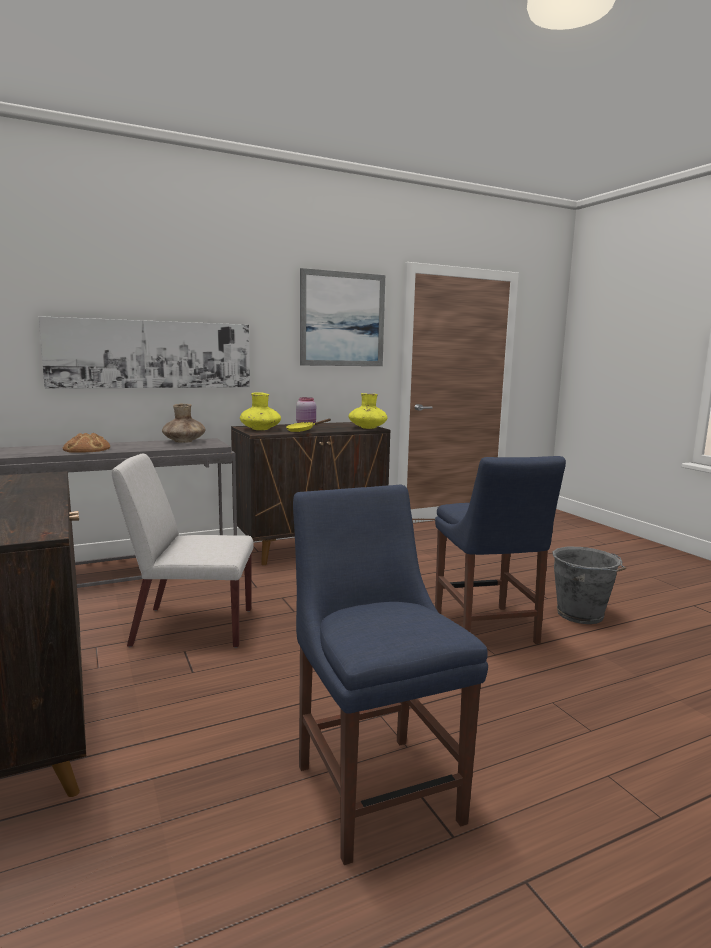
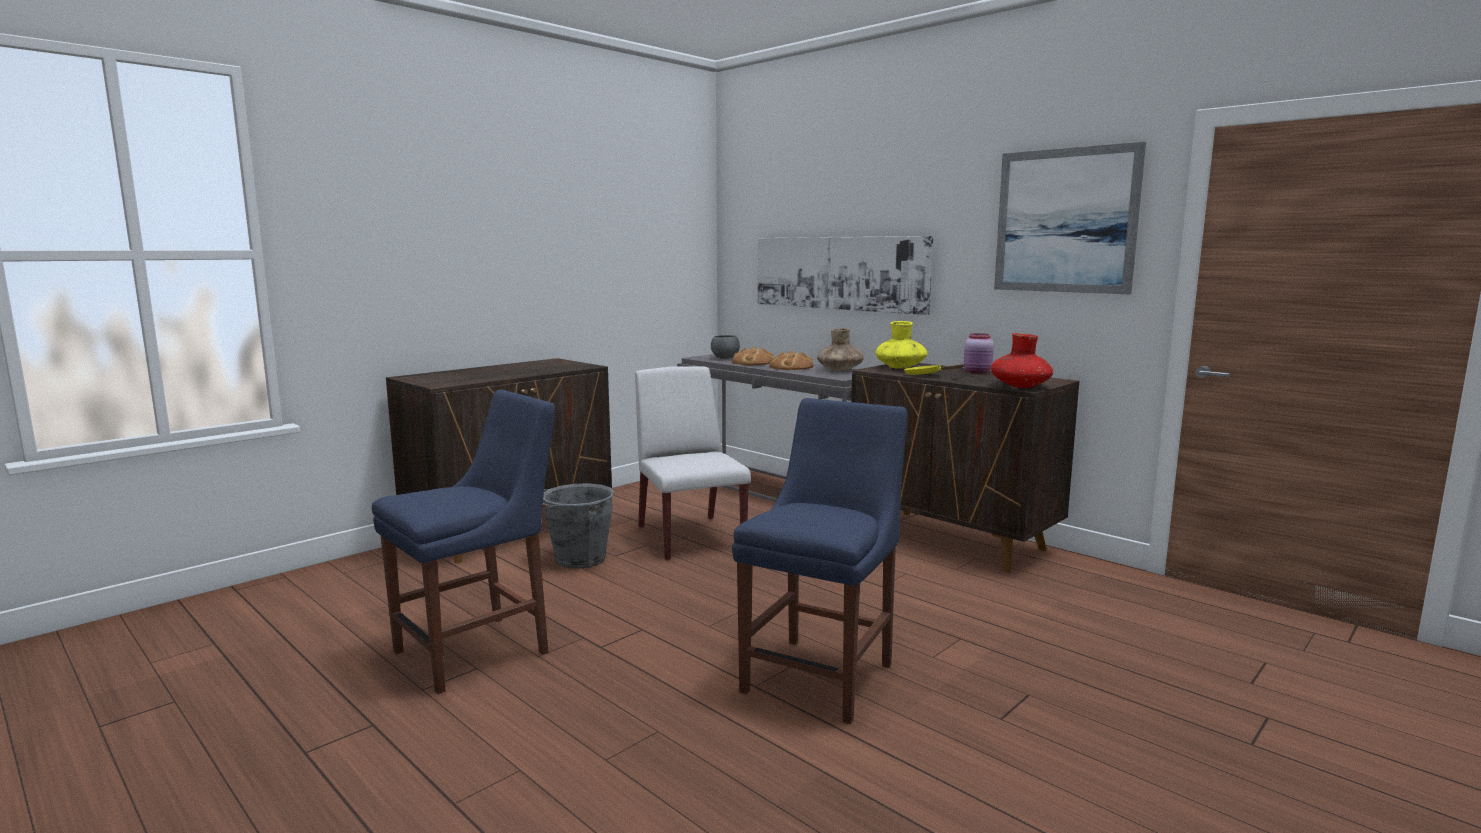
camera: 70 degrees right, 0 degrees up
(36, 451) = (725, 358): none -> grey bowl
(140, 446) = (791, 367): none -> bread
(367, 428) = (1020, 386): yellow vase -> red vase
(486, 630) = (822, 674): blue chair -> blue chair turned 150 degrees clockwise
(581, 615) = (963, 753): grey bucket -> grey bucket (578, 560)

